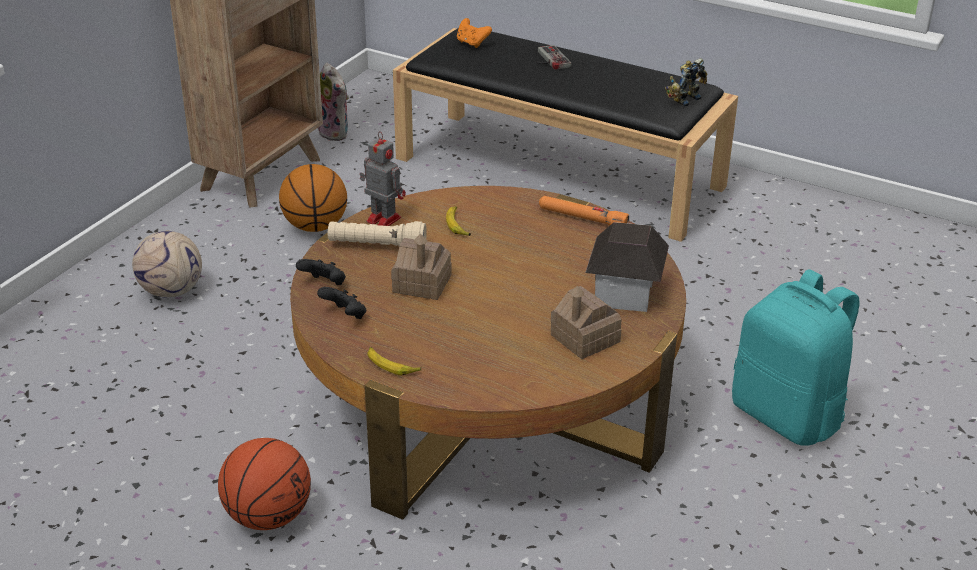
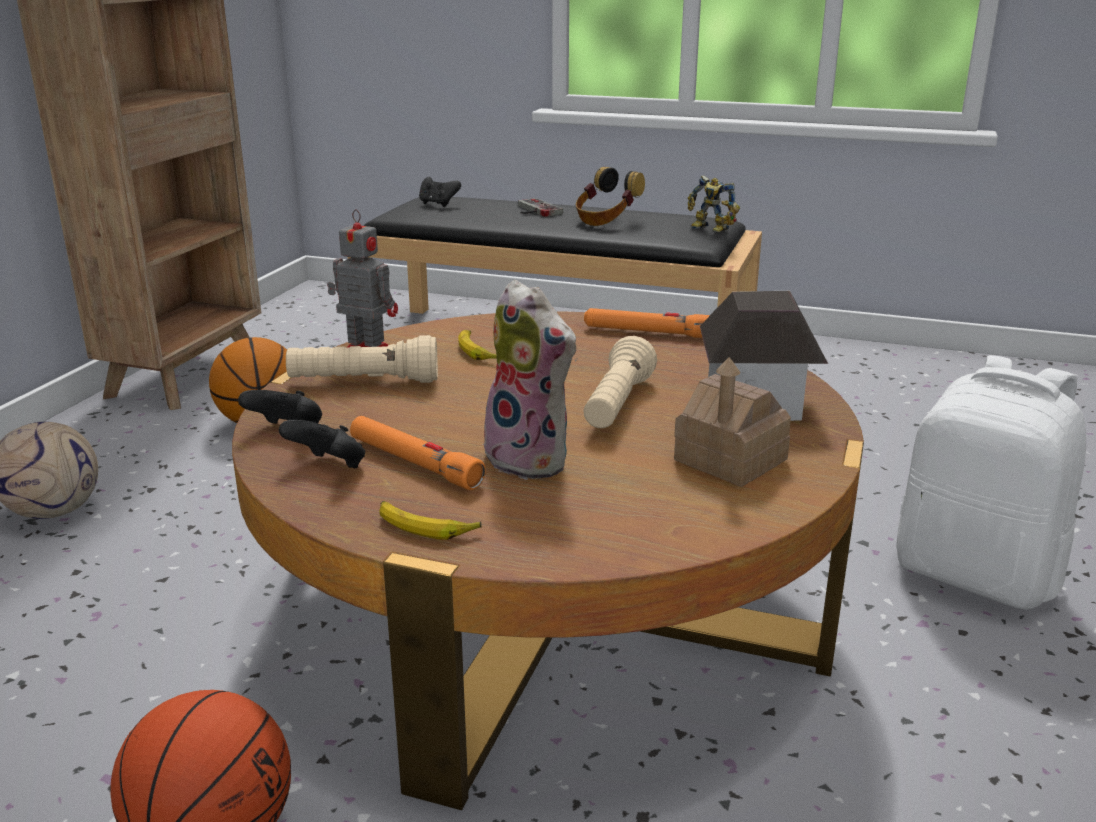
camera: 10 degrees left, 10 degrees down
(336, 133) = (278, 333): plush toy -> plush toy (533, 459)
(394, 318) = (413, 463): none -> orange flashlight
(422, 283) = (445, 417): toy house -> none
(472, 43) = (438, 204): orange game controller -> black game controller
(534, 286) = (617, 405): none -> beige flashlight
(603, 79) = (606, 220): none -> headphones
(684, 99) = (709, 229): toy robot -> toy robot turned 90 degrees counterclockwise
(788, 416) = (976, 575): turquoise backpack -> white backpack

